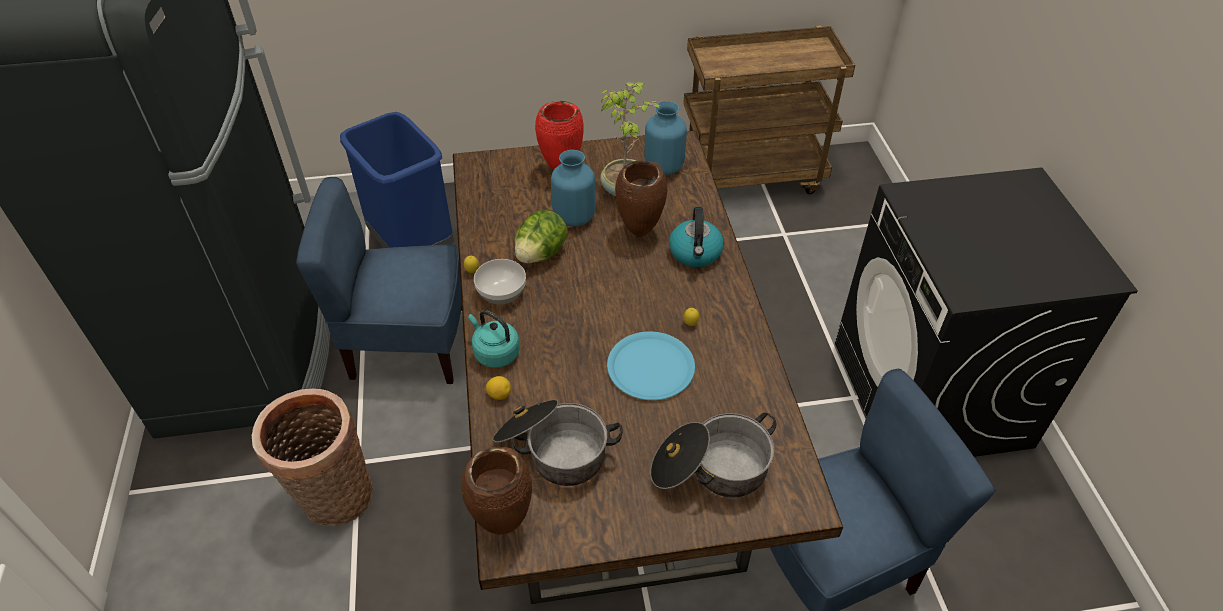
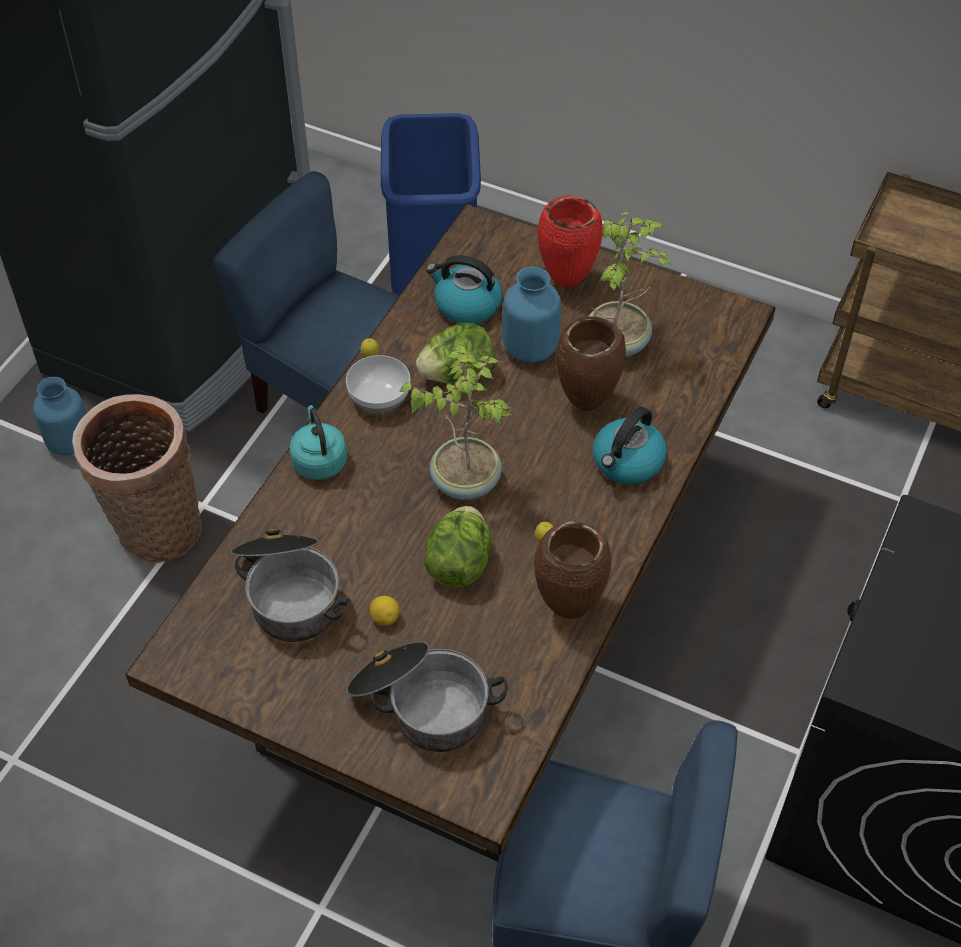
camera: 35 degrees right, 5 degrees up
(499, 395) = (287, 507): lemon -> lemon (385, 618)
(502, 524) = (186, 635): brown vase -> brown vase (568, 608)
(509, 211) = (466, 305): none -> kettle
(606, 314) = (465, 480): none -> potted plant
(650, 367) = (459, 564): blue plate -> lettuce
(663, 167) = (688, 336): blue vase -> blue vase (69, 442)

